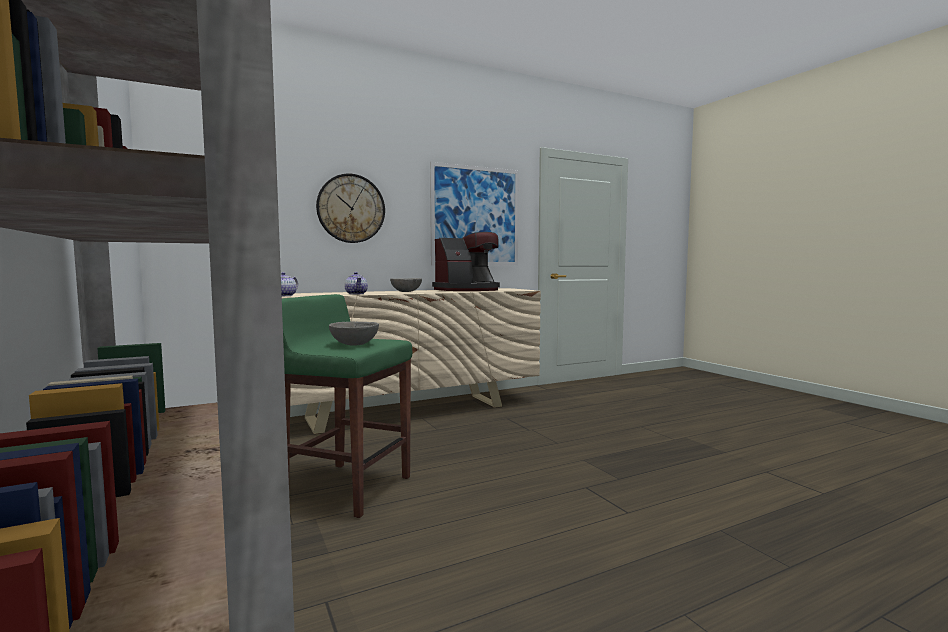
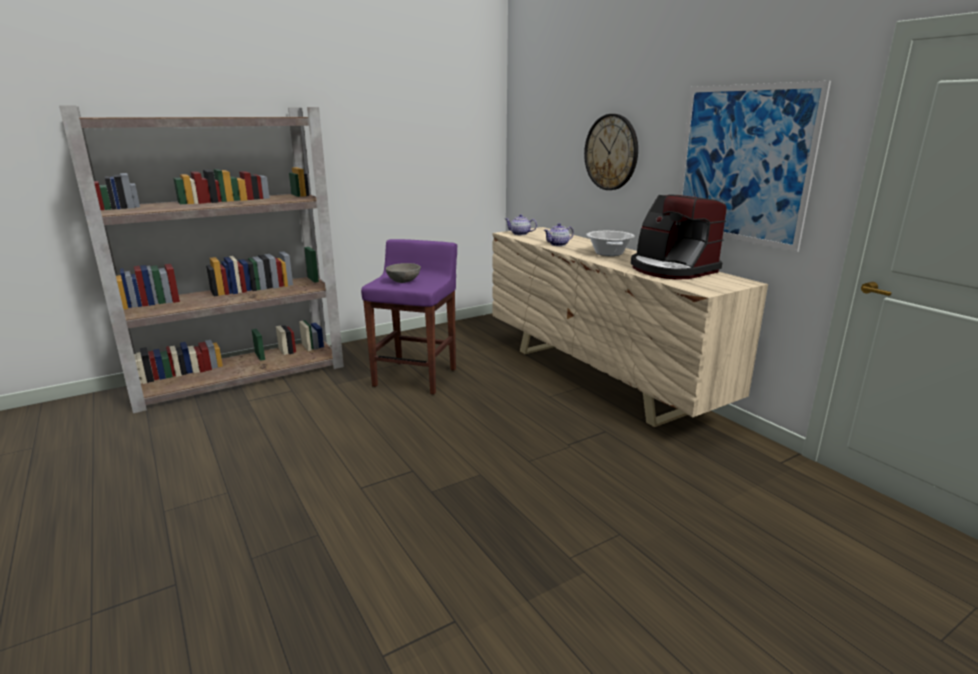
camera: 85 degrees right, 15 degrees up
(346, 488) = (416, 377): green stool -> purple stool
(406, 291) = (609, 253): grey bowl -> cooking pot

